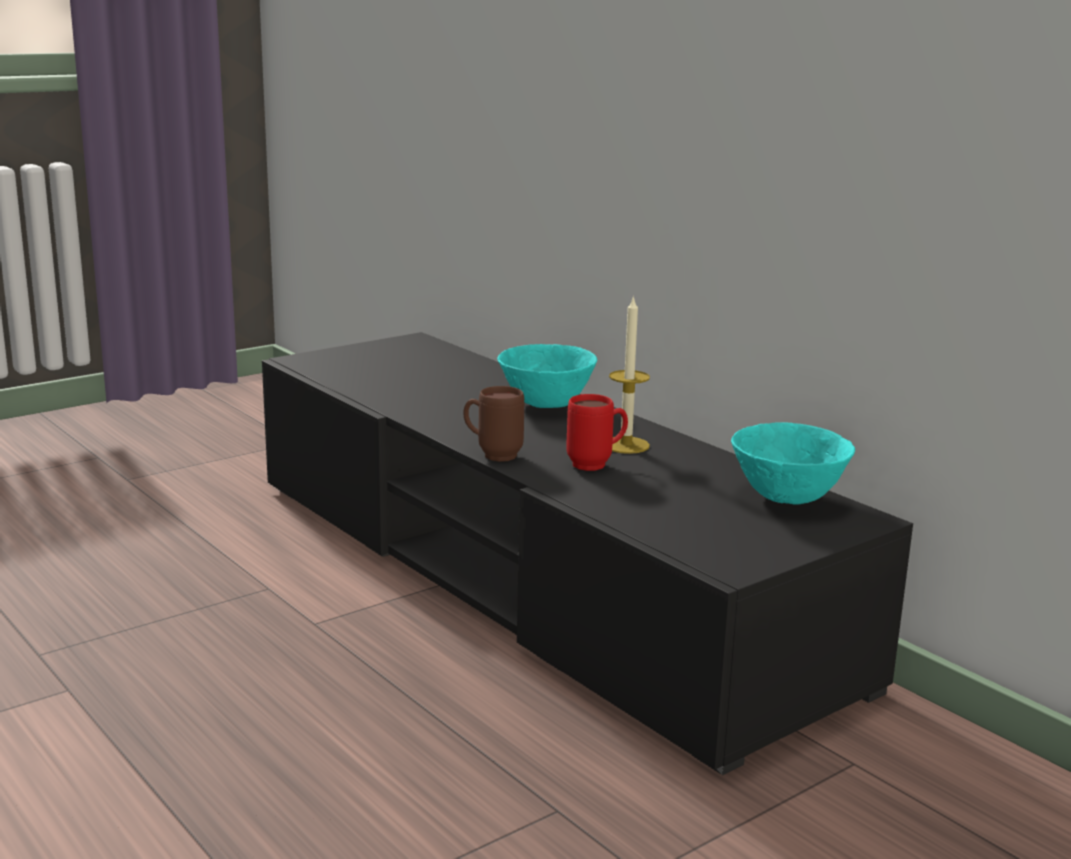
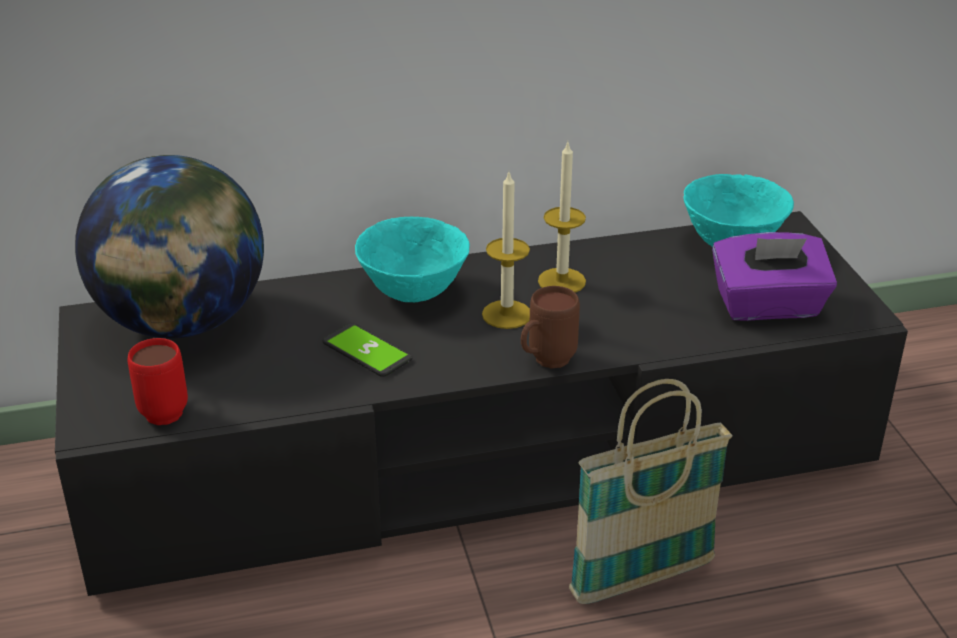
camera: 65 degrees left, 15 degrees up
(429, 672) = (642, 579): none -> basket
(433, 358) = (183, 323): none -> globe
(449, 404) = (367, 351): none -> phone
(550, 435) = (506, 314): none -> candle
(597, 464) = (605, 310): red mug -> red mug (166, 408)
(688, 524) = (768, 306): none -> purple tissue box

